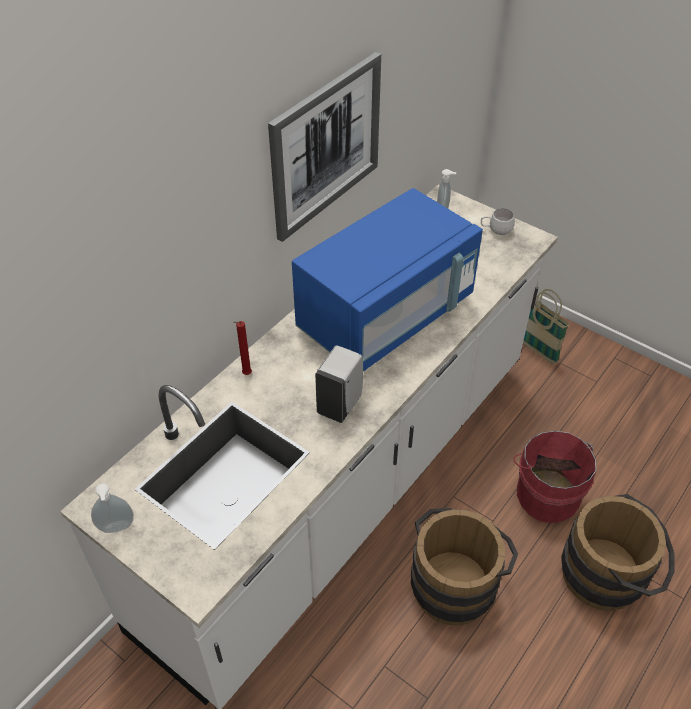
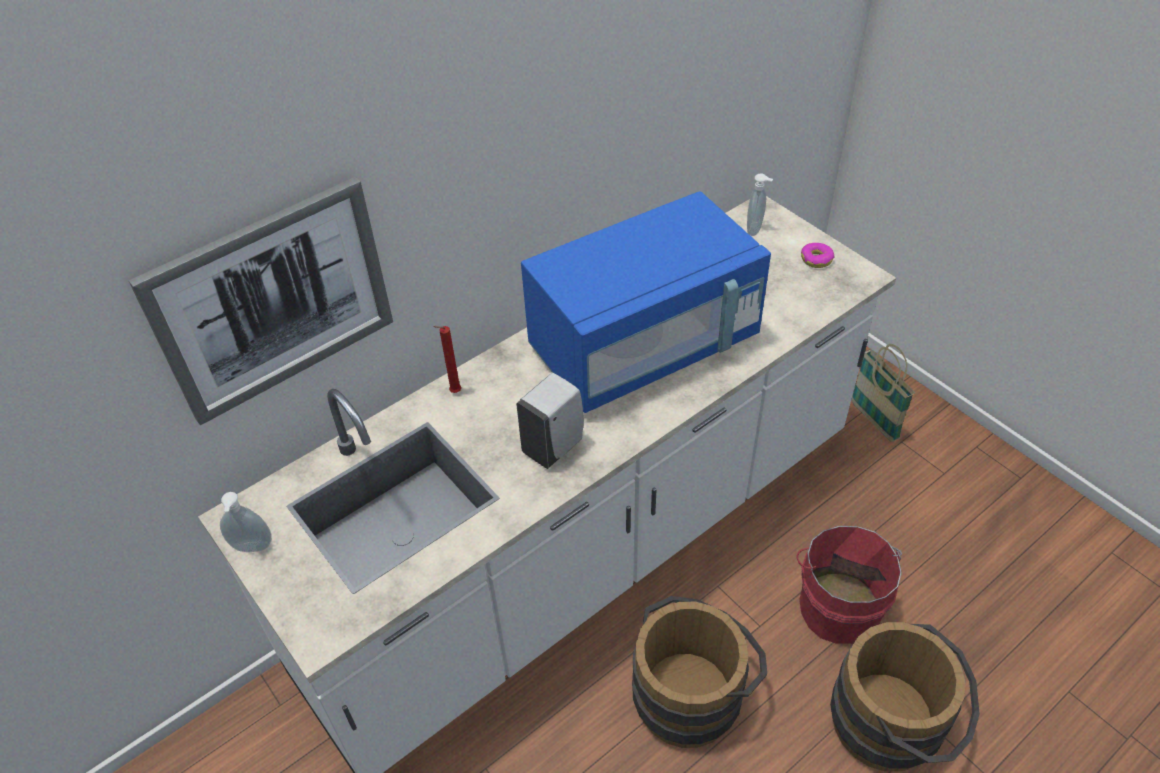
camera: 15 degrees right, 0 degrees up
(325, 146) = (586, 125): picture -> picture (273, 300)
(495, 230) = (816, 259): white mug -> donut

